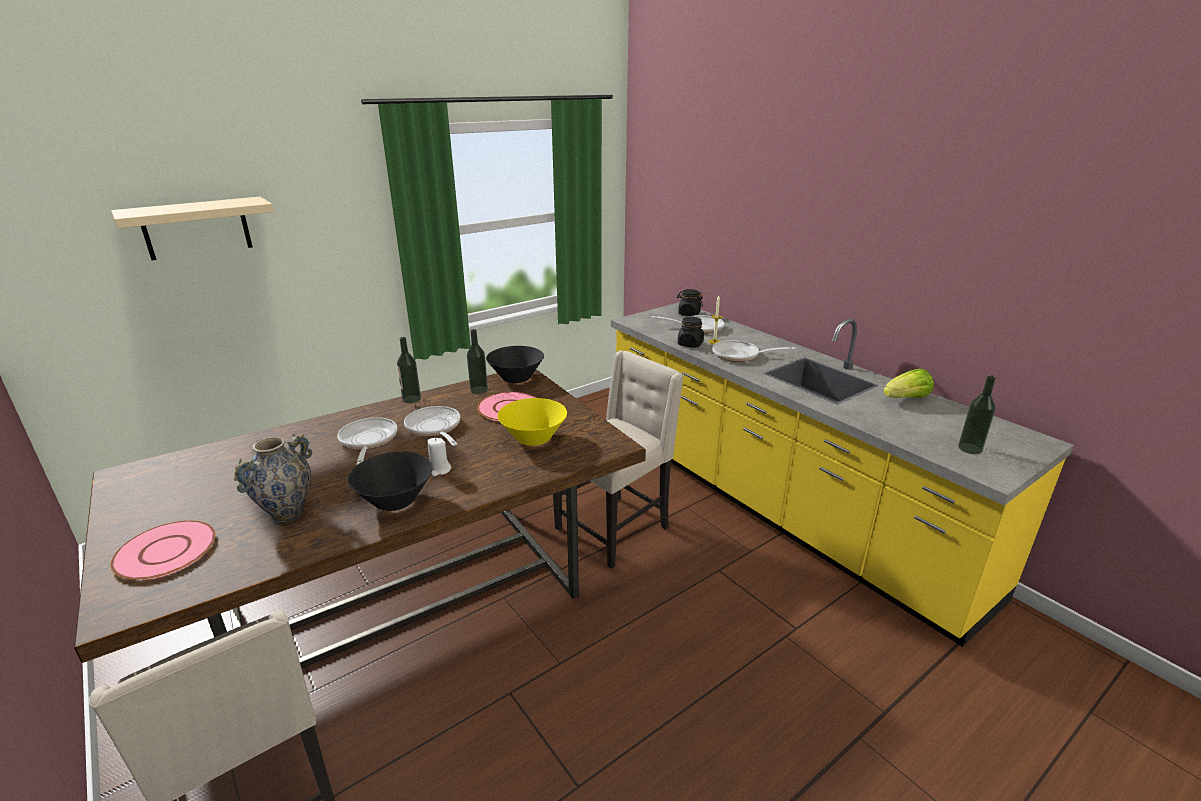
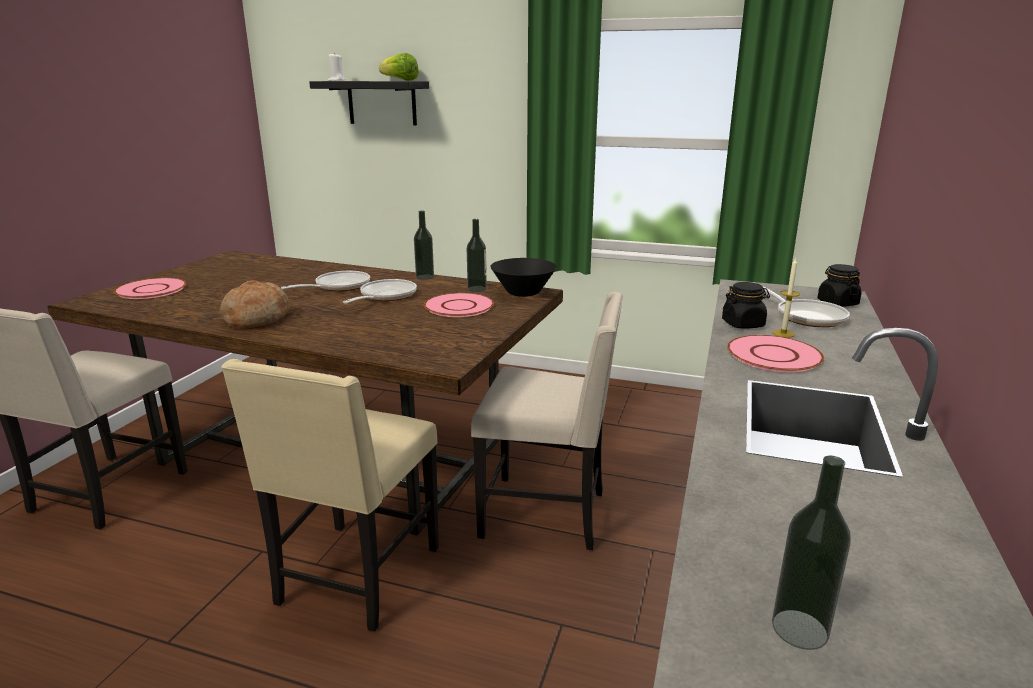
camera: 55 degrees right, 5 degrees down
(196, 228) = (382, 103): beige shelf -> black shelf
(287, 514) = (214, 299): vase -> none
(395, 500) = (257, 319): black bowl -> bread
(439, 470) = (317, 317): white candle -> white candle (336, 80)
(534, 438) = (413, 330): yellow bowl -> none
(597, 645) = (356, 577): none -> beige chair
(740, 355) = (774, 355): frying pan -> pink plate
(906, 399) = (900, 515): lettuce -> lettuce (400, 80)

